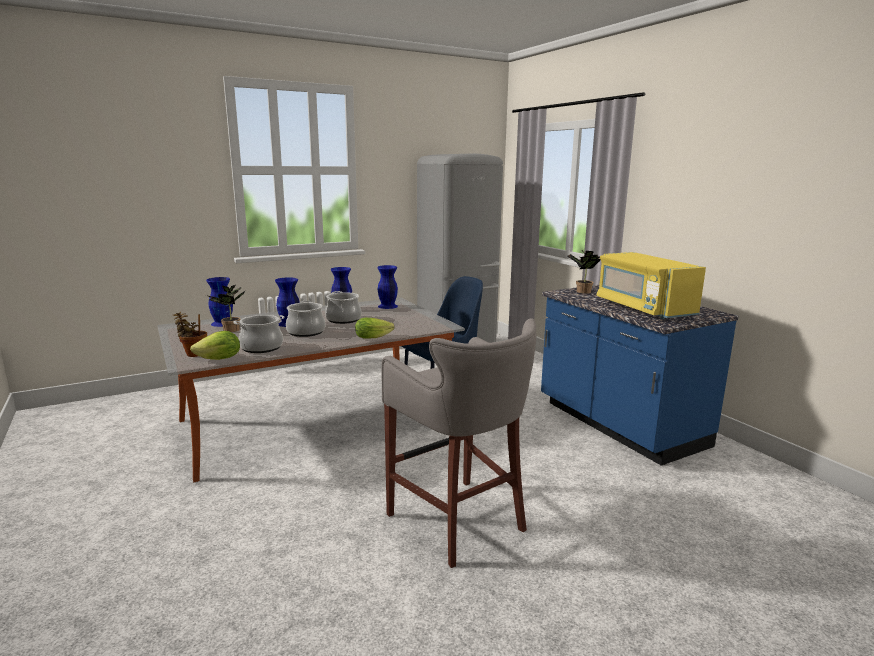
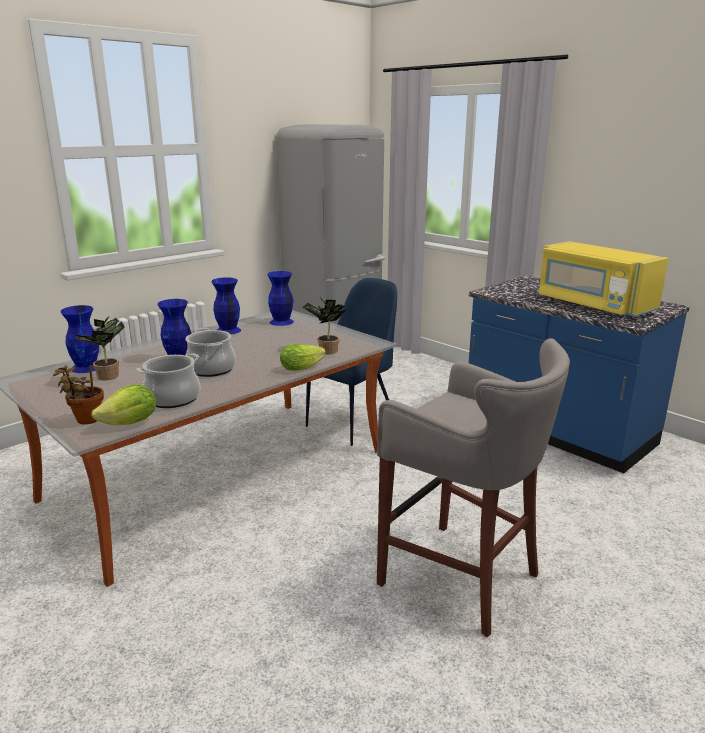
camera: 15 degrees left, 5 degrees up
(343, 319) = (243, 346): cooking pot -> none
(581, 291) = (510, 288): potted plant -> potted plant (325, 351)

